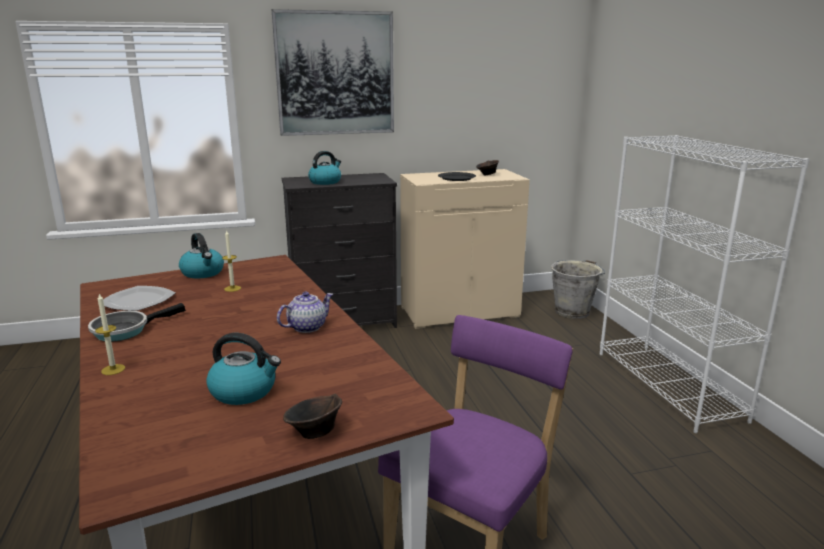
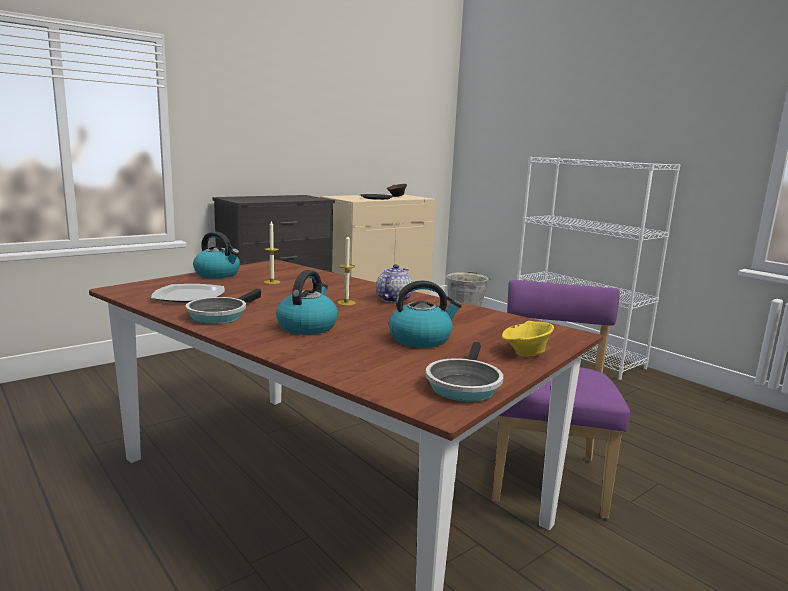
camera: 25 degrees left, 5 degrees down
(113, 369) = (266, 340): candle -> candle (346, 303)
(182, 466) = (463, 385): none -> frying pan
(314, 433) = (525, 354): brown bowl -> yellow bowl
(325, 182) = (266, 199): kettle -> kettle (307, 326)
(335, 74) = (263, 96): picture -> none

